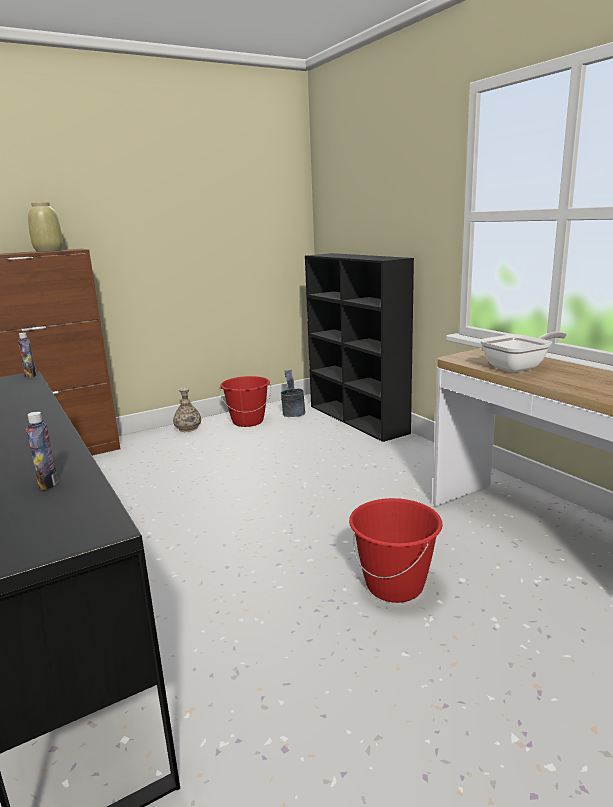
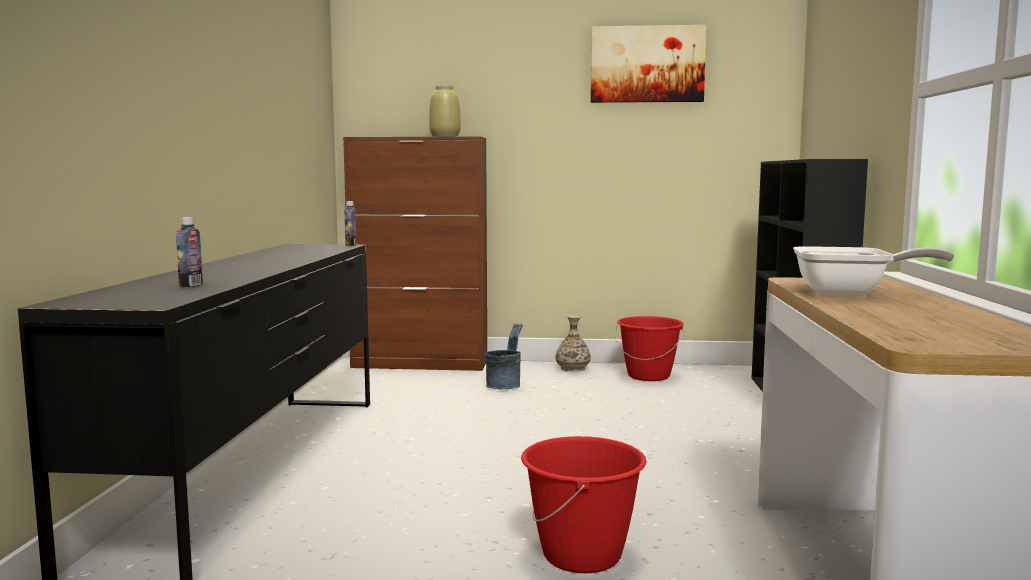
camera: 35 degrees right, 10 degrees down
(207, 180) = (647, 64): none -> picture
(293, 412) = (718, 379): grey bucket -> grey bucket (505, 385)

